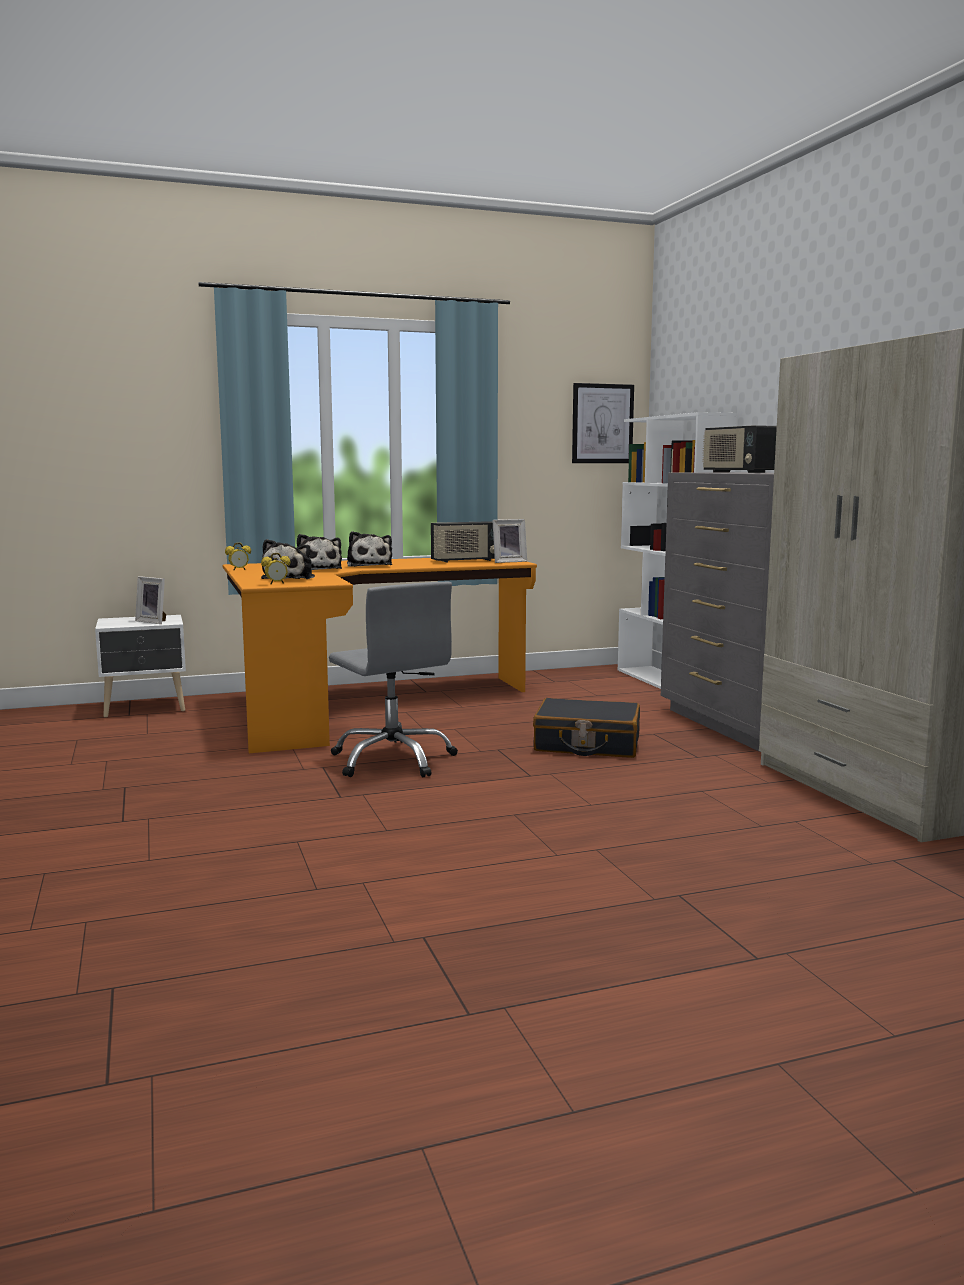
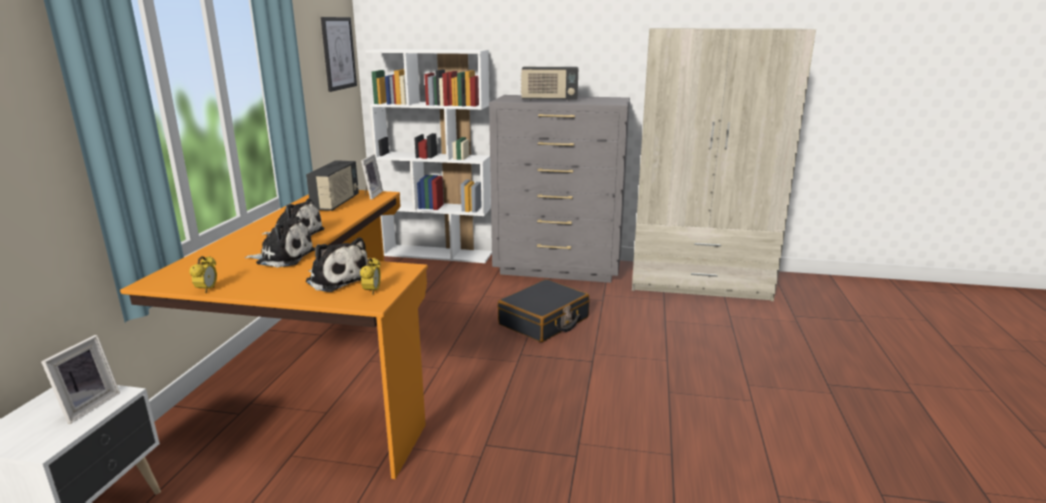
camera: 60 degrees left, 10 degrees up
(154, 622) = (87, 406): picture frame -> picture frame turned 45 degrees counterclockwise
(393, 760) = (502, 404): grey office chair -> none

